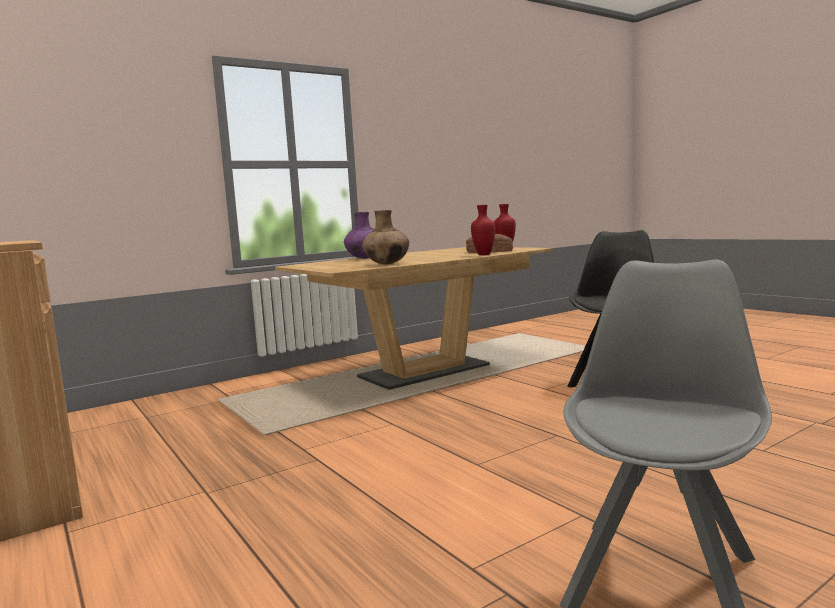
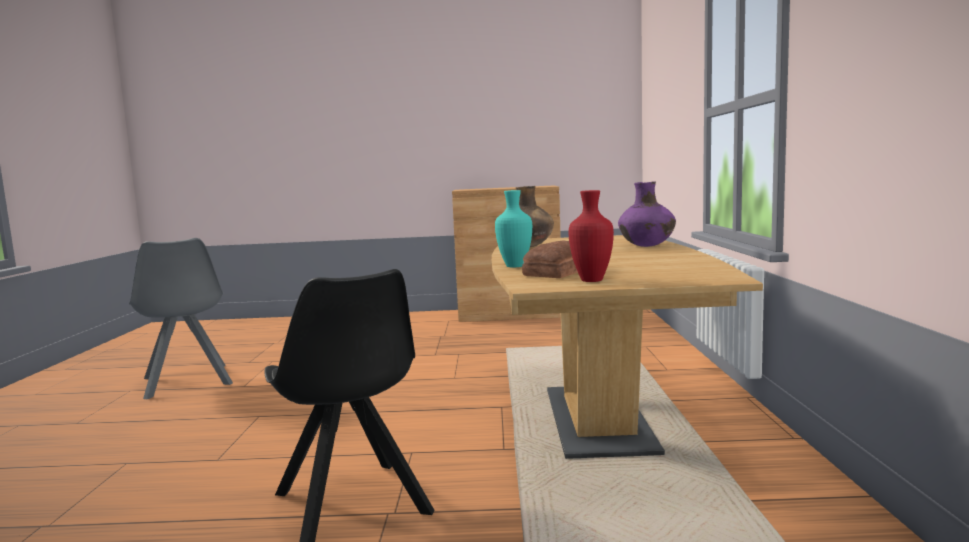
camera: 125 degrees right, 0 degrees up
(483, 255) = (515, 266): red vase -> turquoise vase

